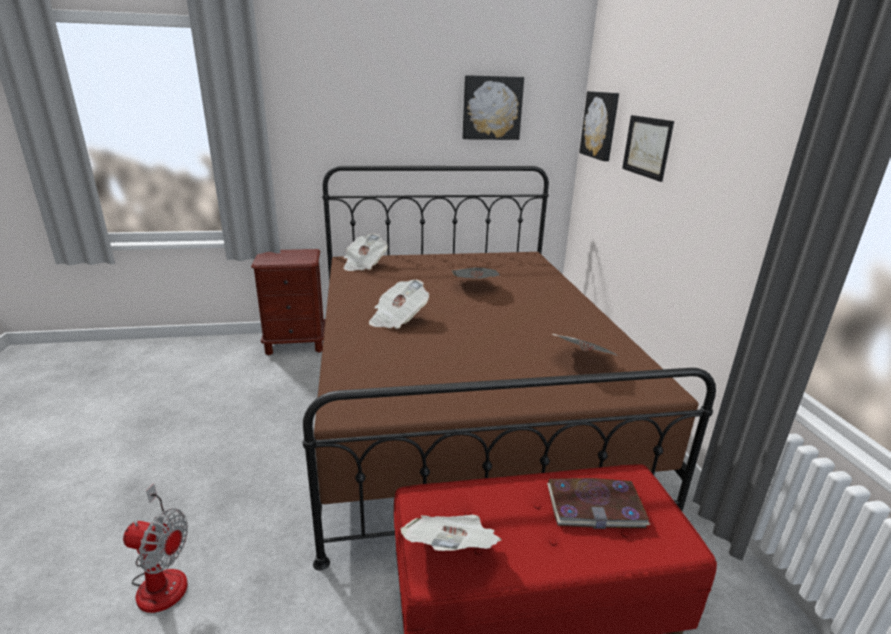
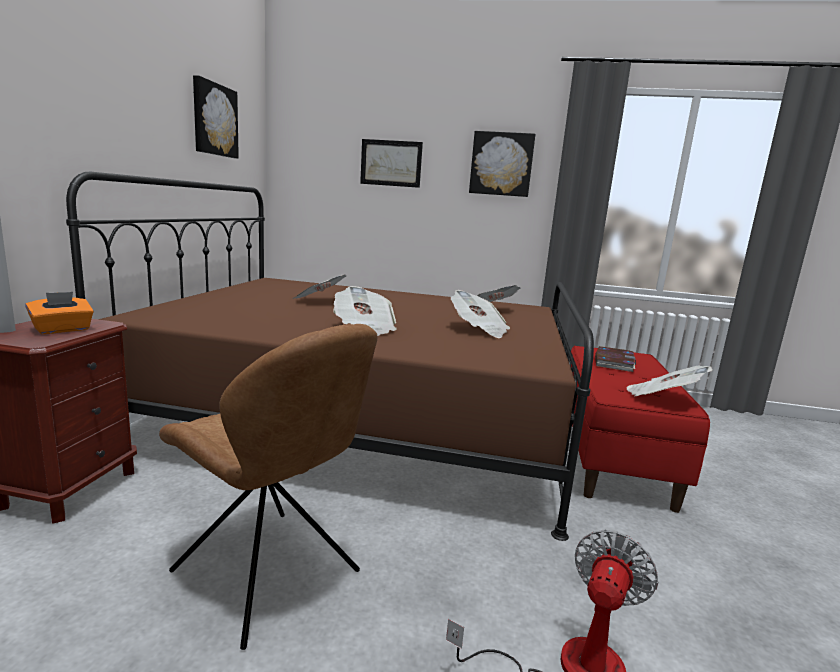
camera: 70 degrees left, 10 degrees down
(237, 428) = (270, 575): none -> brown chair
(287, 258) = (62, 330): none -> orange tissue box
(364, 265) = (170, 315): newspaper -> newspaper (479, 330)
(600, 125) = (308, 149): picture -> picture (501, 164)

